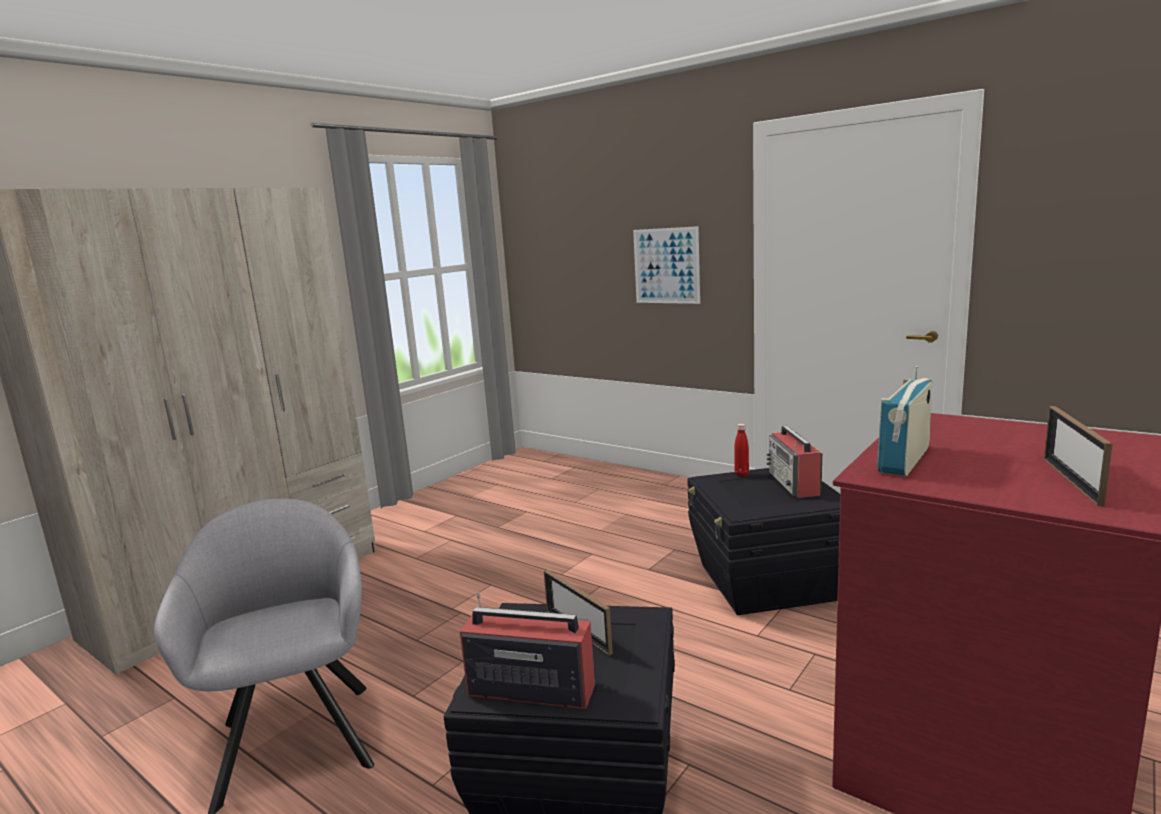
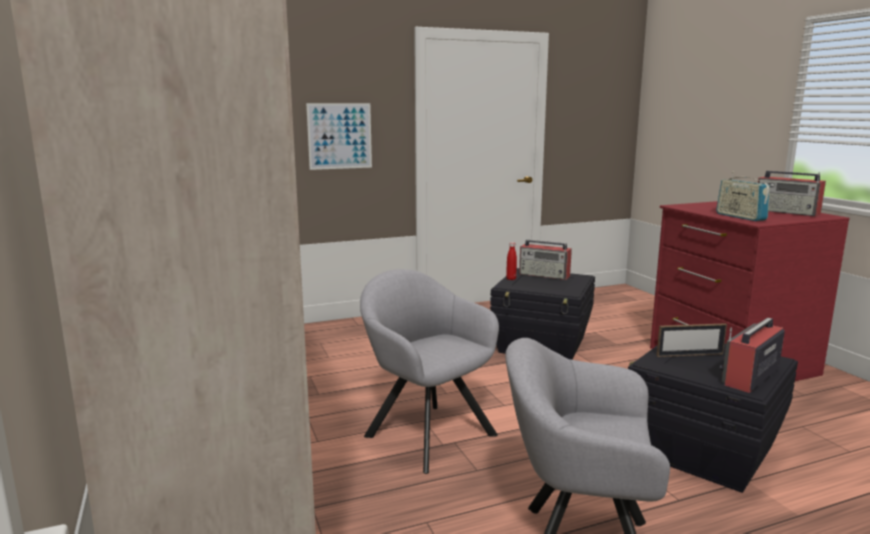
camera: 60 degrees left, 0 degrees up
(468, 593) = (425, 432): none -> grey armchair
(1071, 481) = (787, 212): picture frame -> radio

